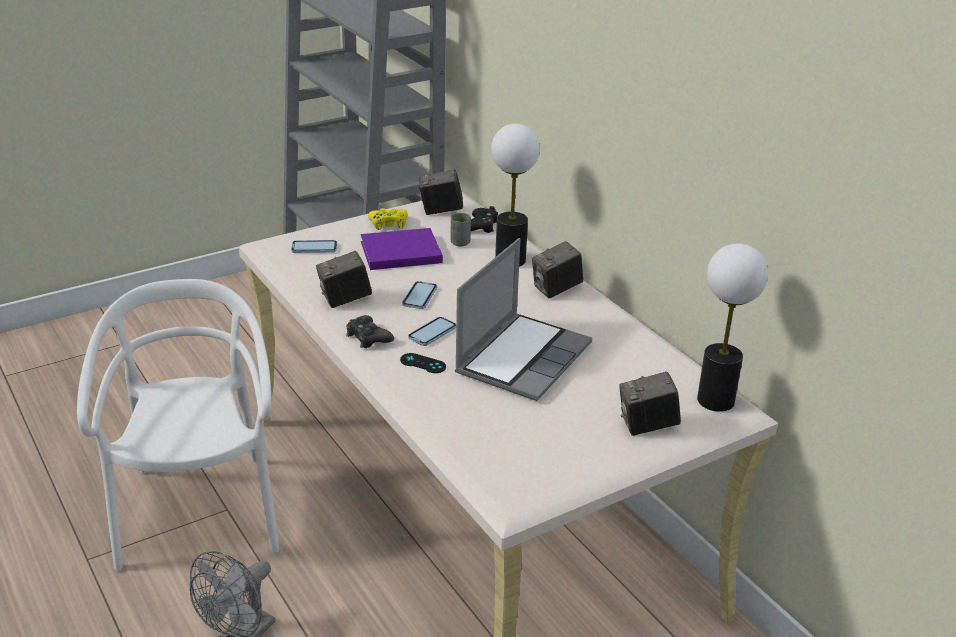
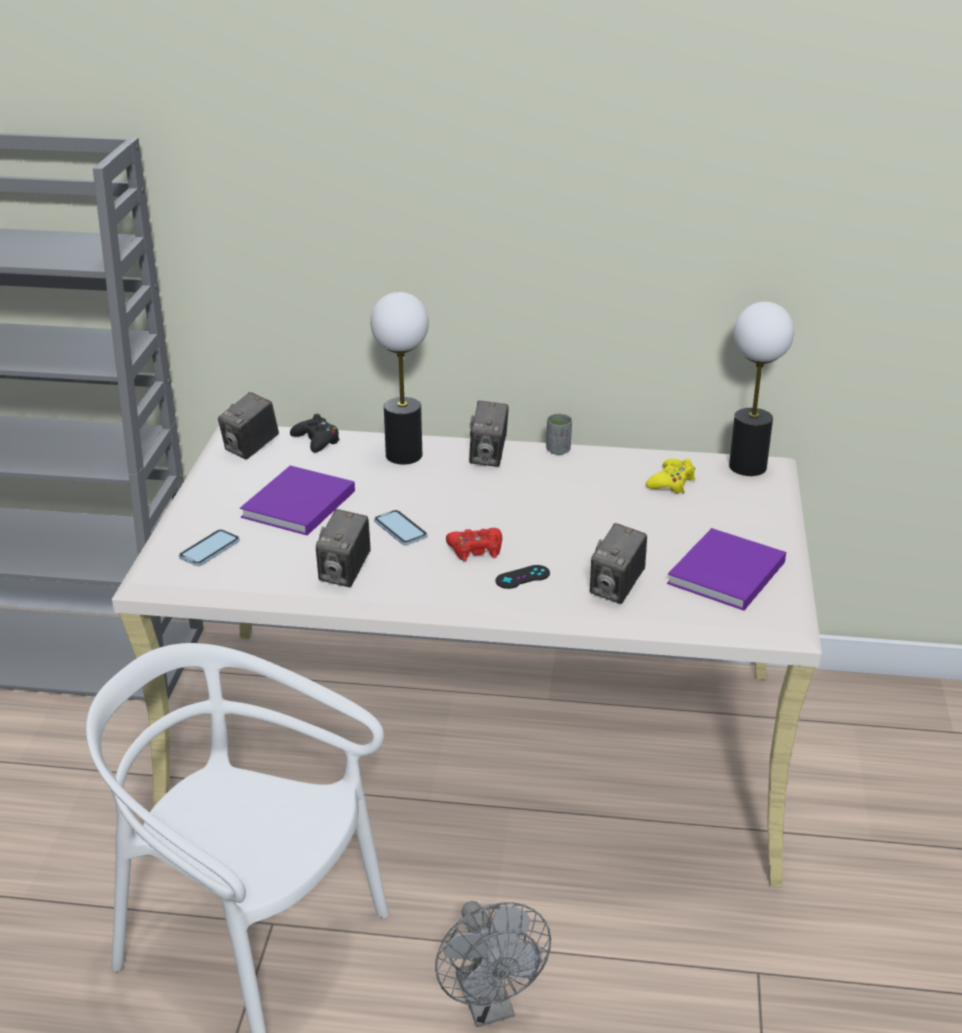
camera: 50 degrees left, 0 degrees up
(368, 337) = (436, 589): black game controller -> none
(388, 224) = (229, 487): yellow game controller -> yellow game controller (671, 483)
(432, 333) = (476, 550): phone -> red game controller
(460, 243) = (331, 466): grey cup -> grey cup (558, 450)
(523, 357) = (578, 522): laptop -> none
(540, 447) = (725, 574): none -> purple book
(647, 426) = (749, 512): camera -> camera (616, 589)

